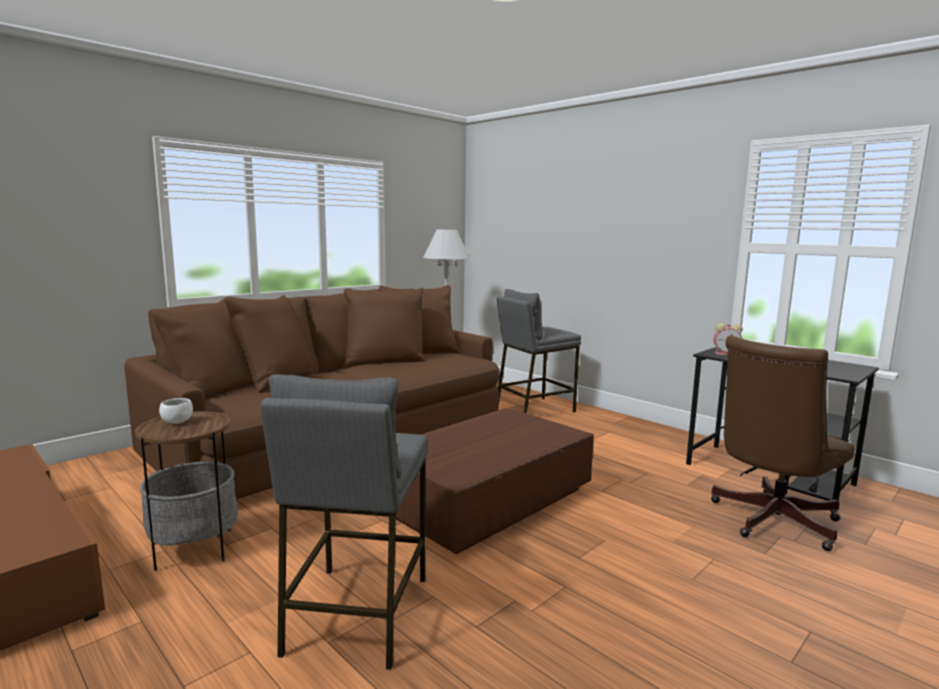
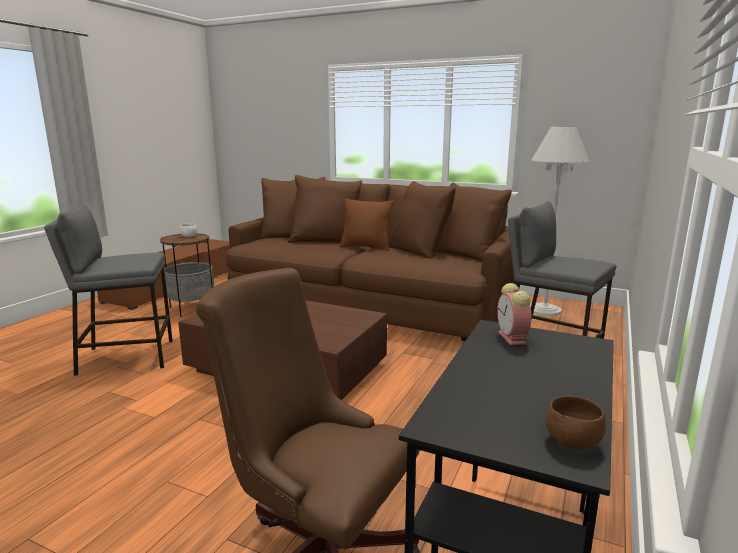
camera: 70 degrees right, 5 degrees up
(347, 370) = (365, 247): none -> brown pillow
(845, 364) = (572, 442): none -> brown bowl

